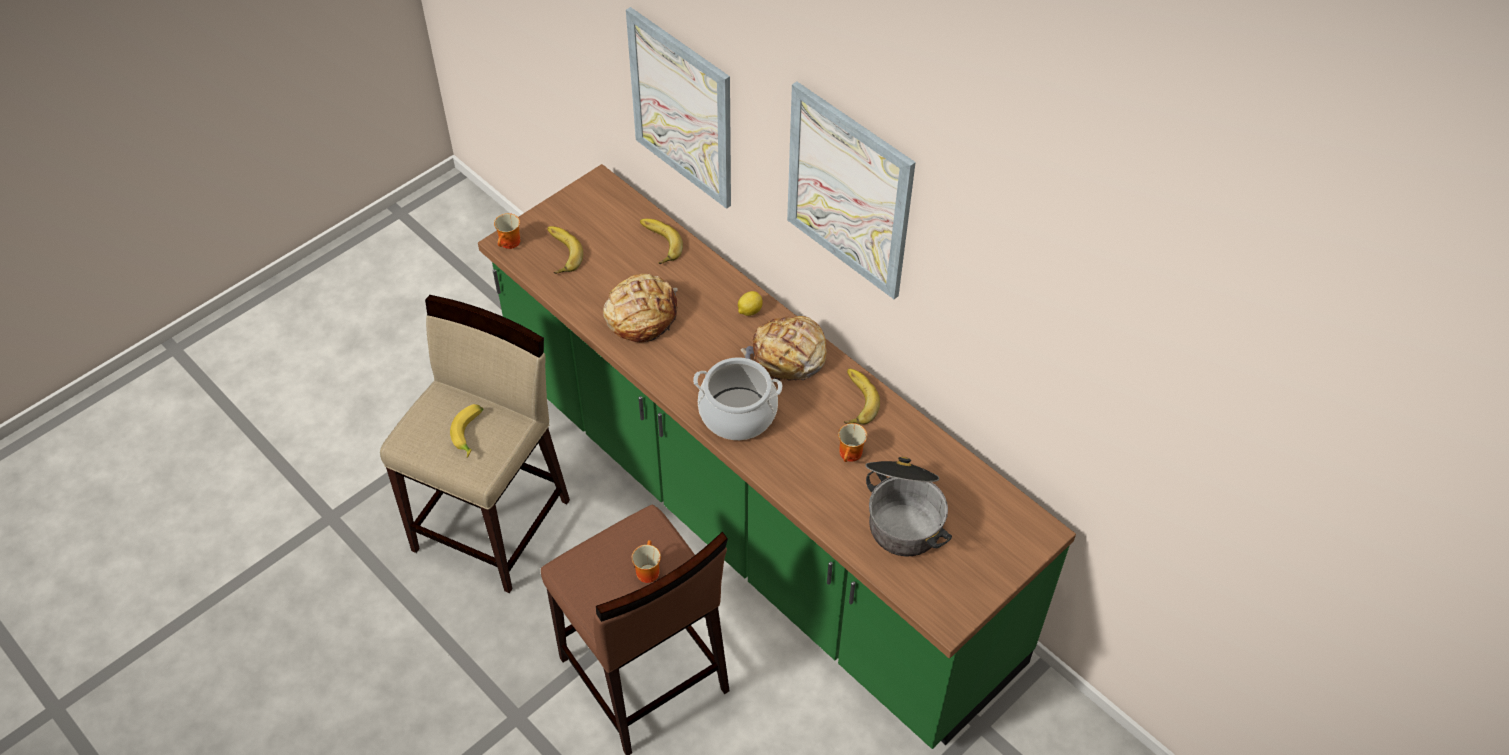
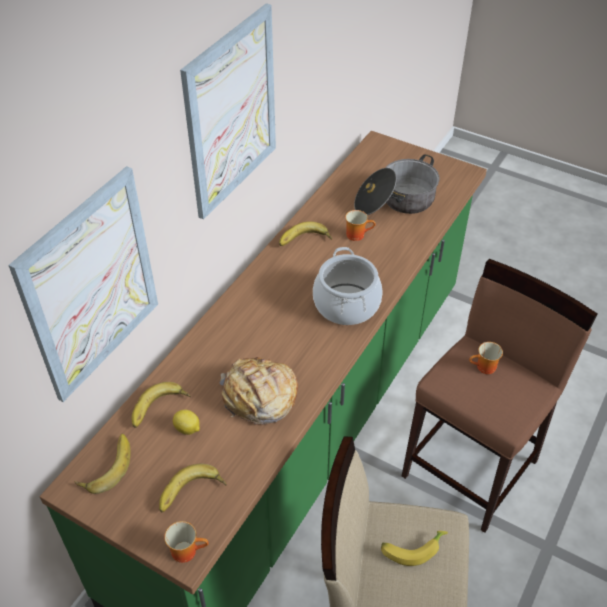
camera: 105 degrees left, 5 degrees down
(612, 203) = (106, 465): none -> banana
(749, 311) = (230, 321): lemon -> lemon (188, 429)
(788, 357) = (274, 286): bread -> none

